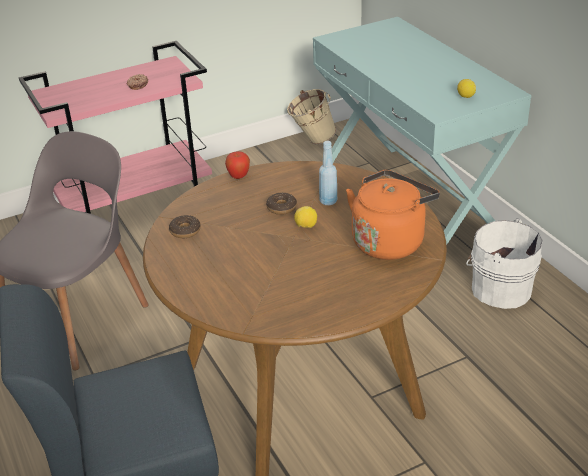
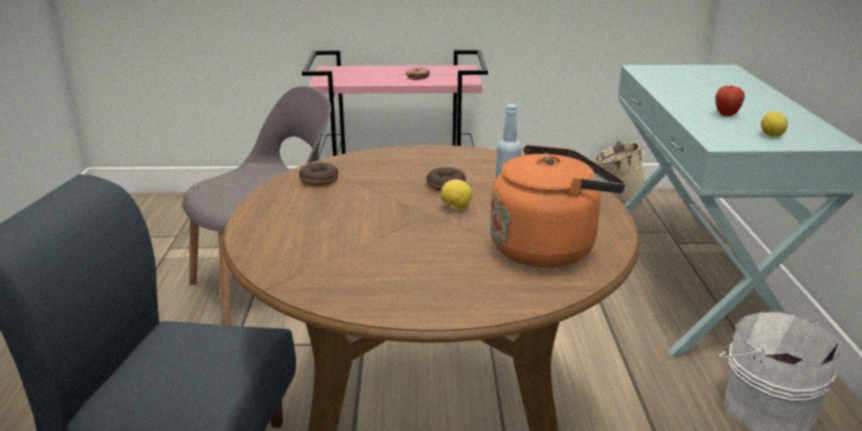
camera: 25 degrees right, 10 degrees down
(238, 177) = (428, 150): apple -> apple (726, 115)

